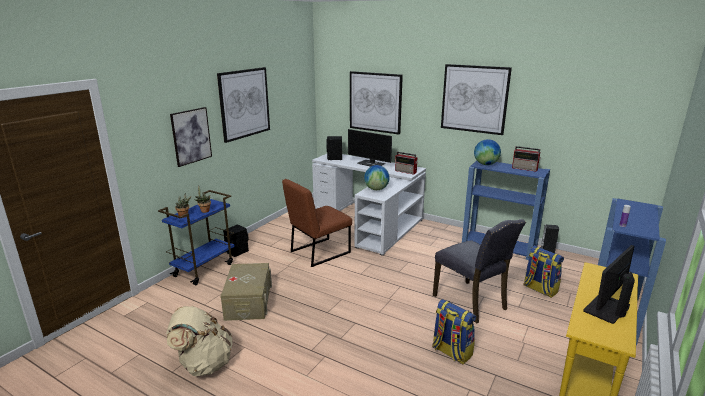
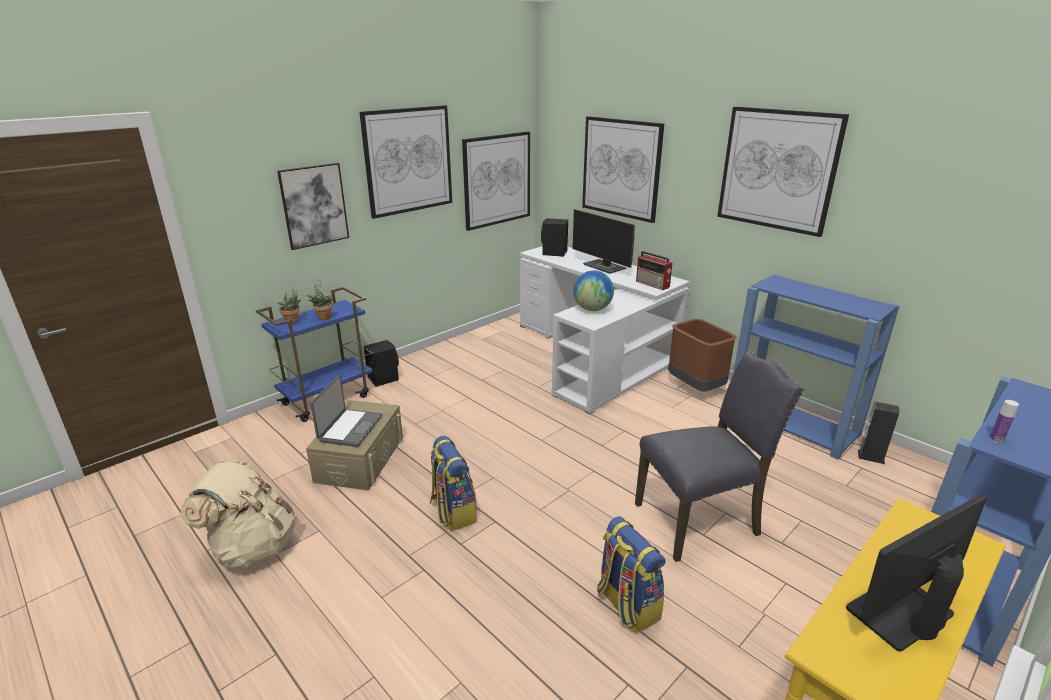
camera: 15 degrees right, 5 degrees up
(243, 280) = (349, 428): none -> laptop
(293, 113) = (497, 180): none -> picture
(318, 252) = (495, 395): brown chair -> none
(438, 232) = (694, 388): none -> brown trash can
(471, 302) = (700, 520): grey chair -> grey chair turned 90 degrees counterclockwise
(486, 164) = (781, 286): globe -> none
(525, 168) = (851, 300): radio -> none
(539, 289) = (834, 517): backpack -> backpack (452, 511)

